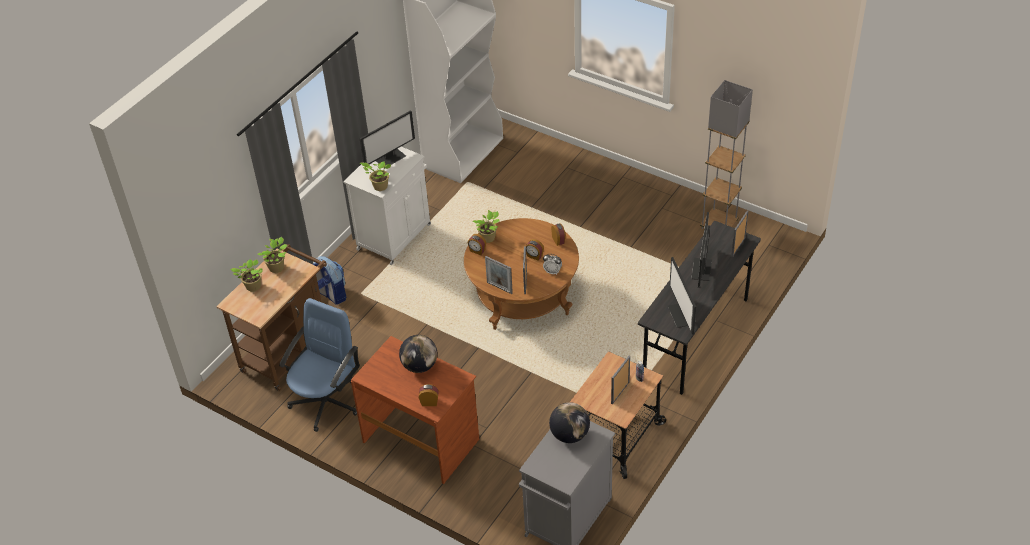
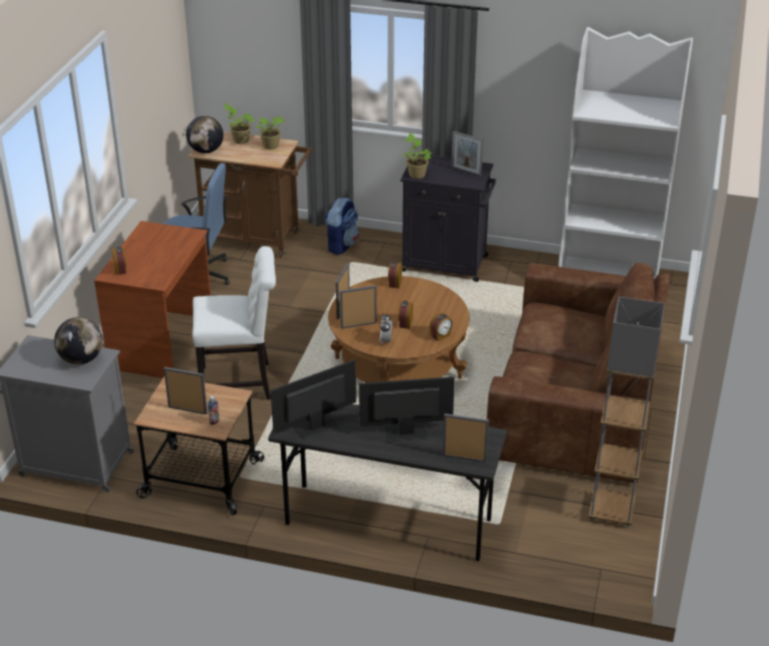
camera: 70 degrees right, 10 degrees down
(390, 157) = (466, 171): monitor -> picture frame
(395, 236) = (446, 264): white cabinet -> black cabinet
(420, 366) = (169, 254): globe -> globe (206, 151)
(489, 238) = (418, 287): potted plant -> none
(502, 395) = (240, 383): none -> white chair
(603, 210) = (576, 403): none -> brown sofa

